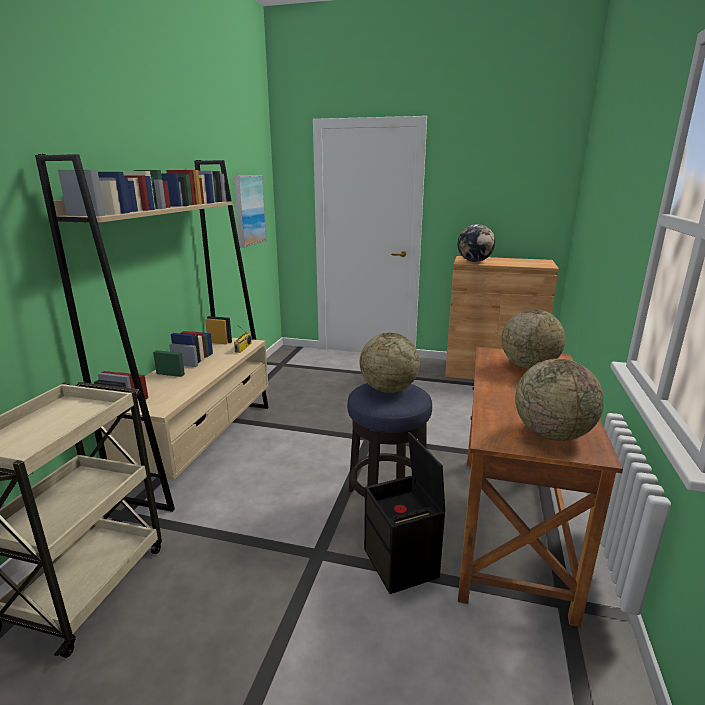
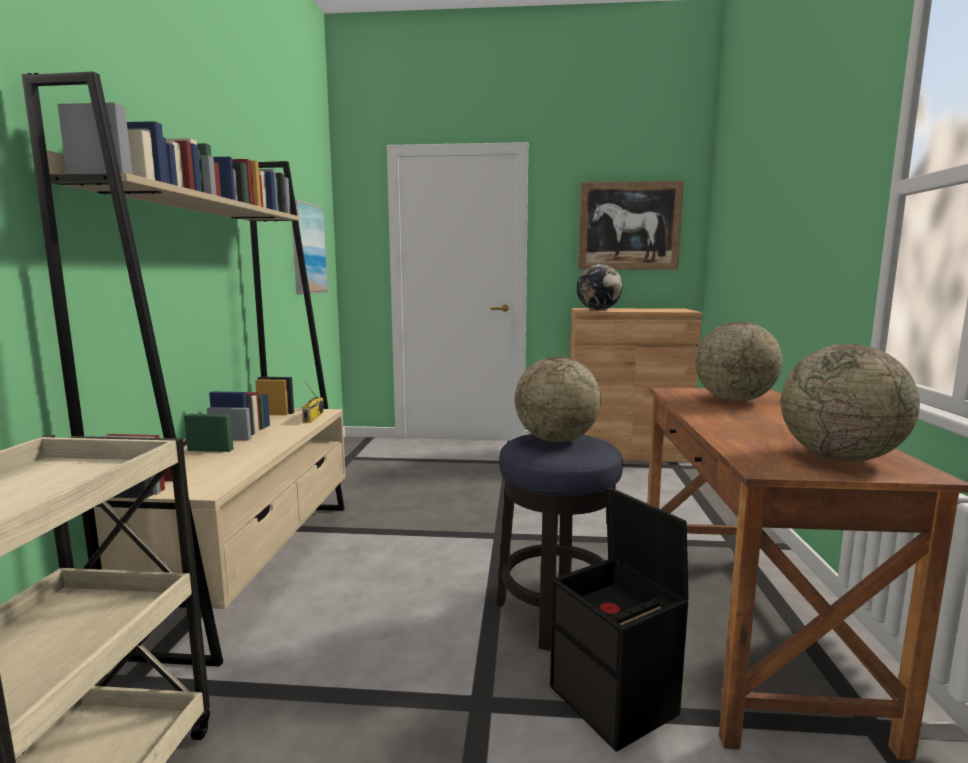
camera: 10 degrees left, 10 degrees down
(509, 188) = (629, 226): none -> picture

